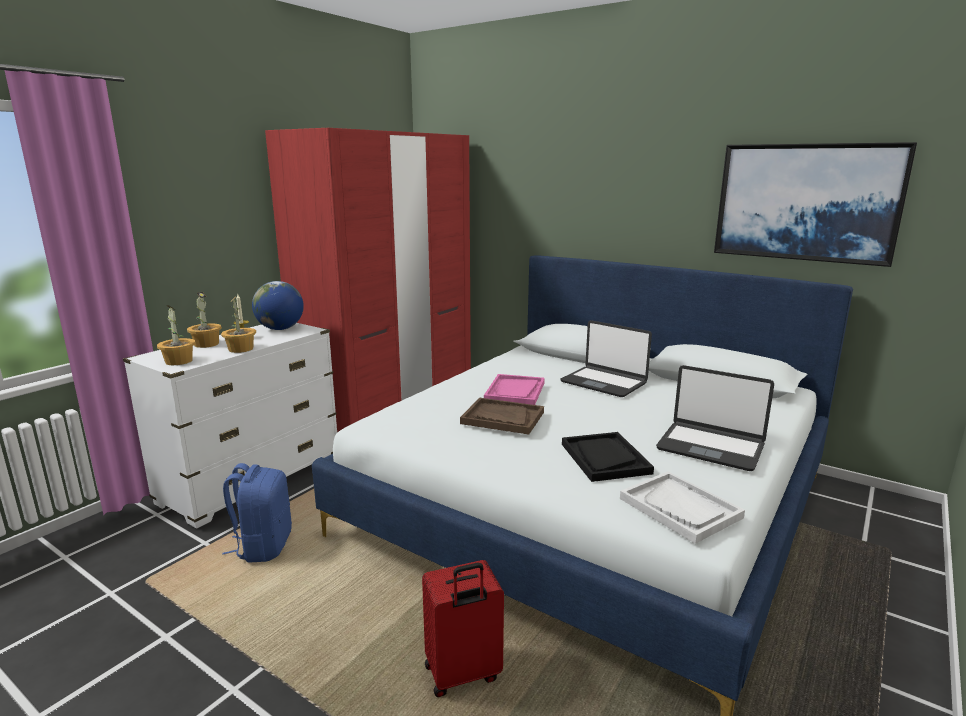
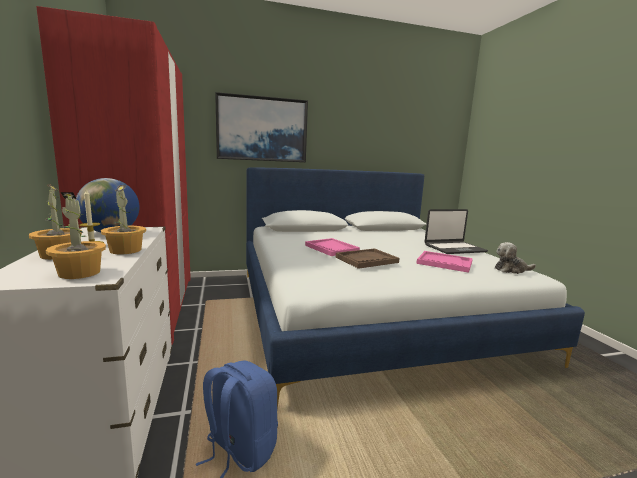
camera: 50 degrees left, 5 degrees down
(462, 675) = (490, 420): red suitcase -> none
(604, 382) = (351, 236): laptop -> none
(604, 458) = (444, 263): black tray -> pink tray
(680, 508) = (511, 270): white tray -> plush toy
(806, 202) = (398, 134): picture -> picture (262, 129)

